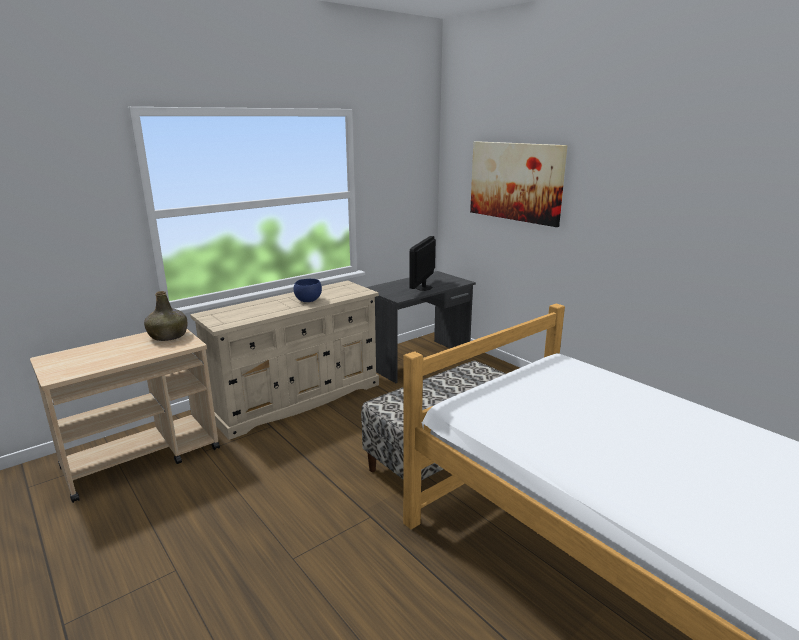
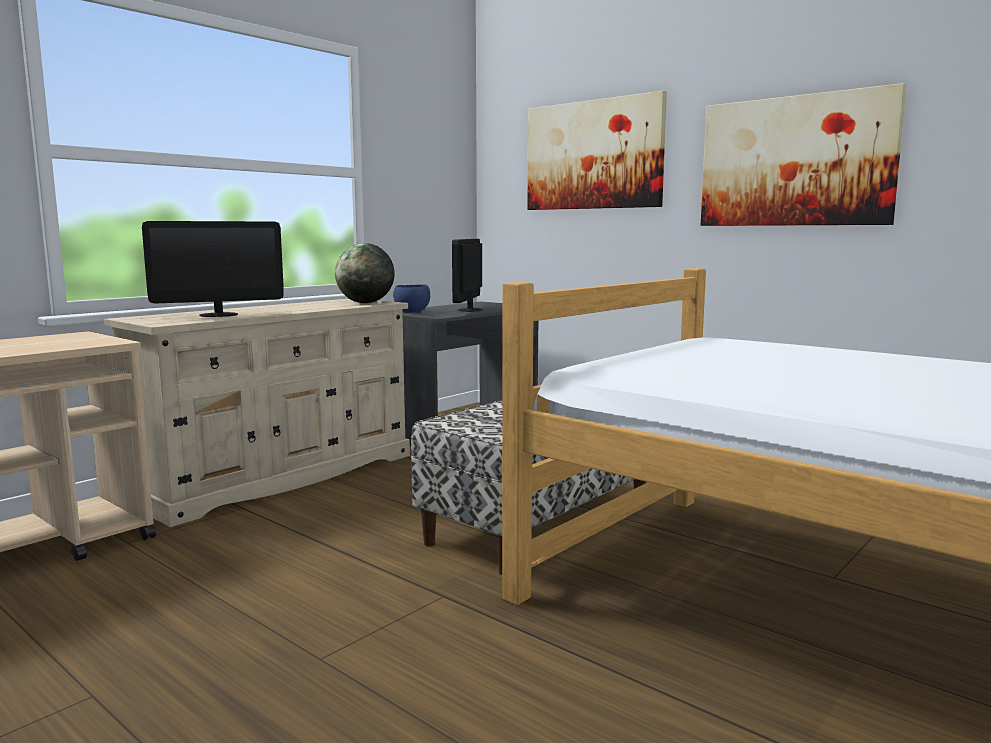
camera: 10 degrees left, 10 degrees down
(168, 336) = (69, 338): green bottle -> none
(256, 311) = (218, 315): none -> monitor
(308, 300) = (301, 308): blue bowl -> blue bowl (412, 312)
(351, 292) = (365, 303): none -> globe
(651, 212) = (795, 161): none -> picture

